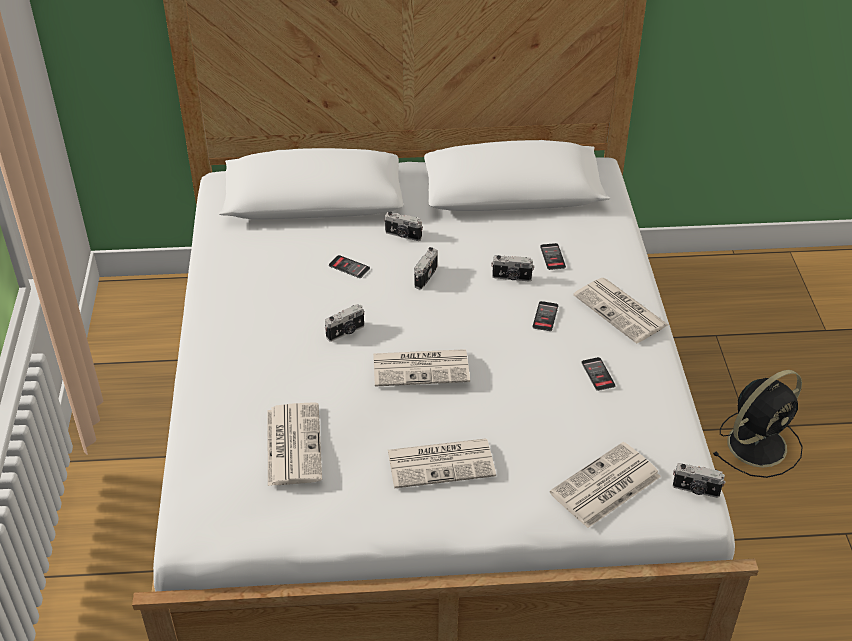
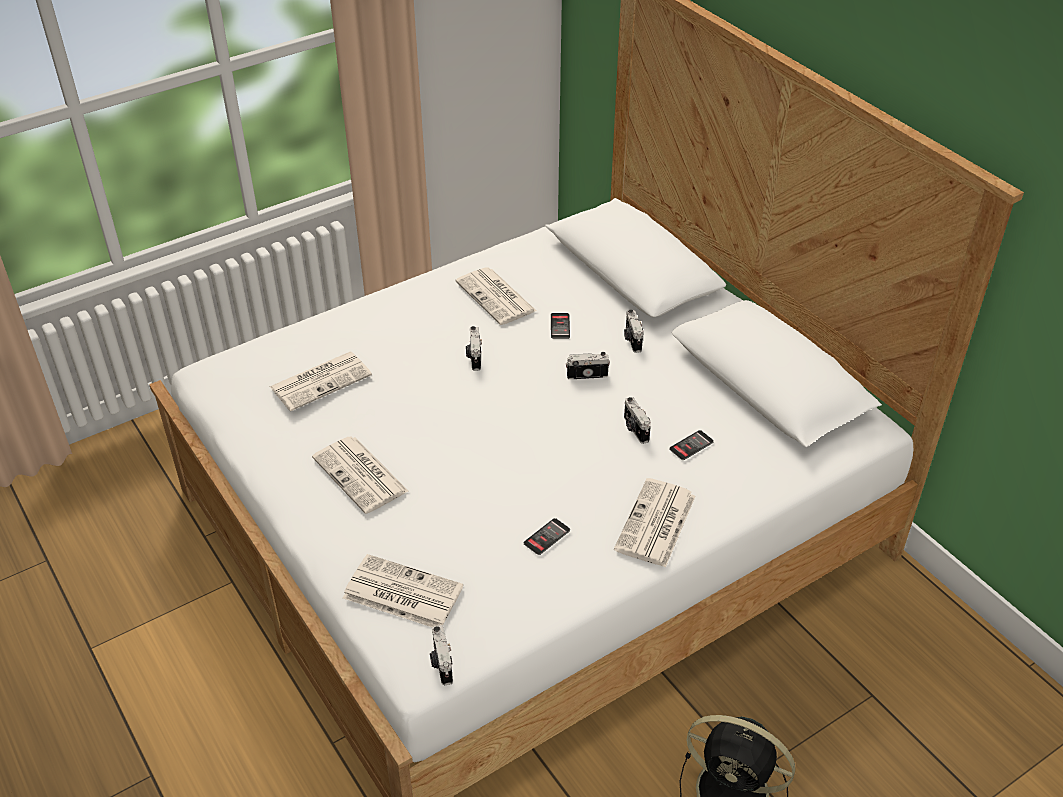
camera: 60 degrees right, 0 degrees up
(346, 332) = (474, 357): camera -> camera turned 60 degrees clockwise
(422, 367) = (463, 417): newspaper -> newspaper (497, 297)
(545, 316) = (598, 471): phone -> none

